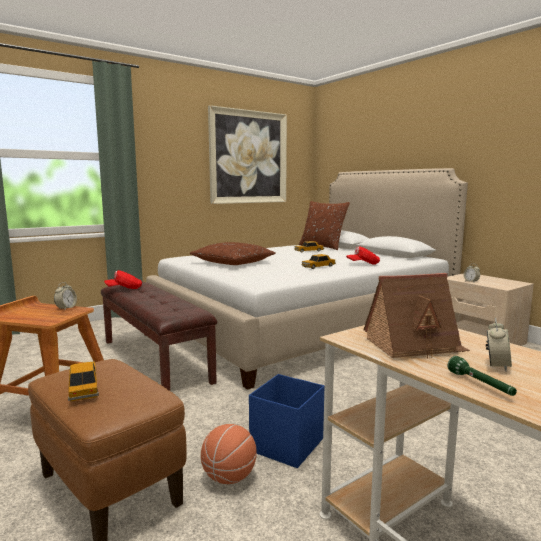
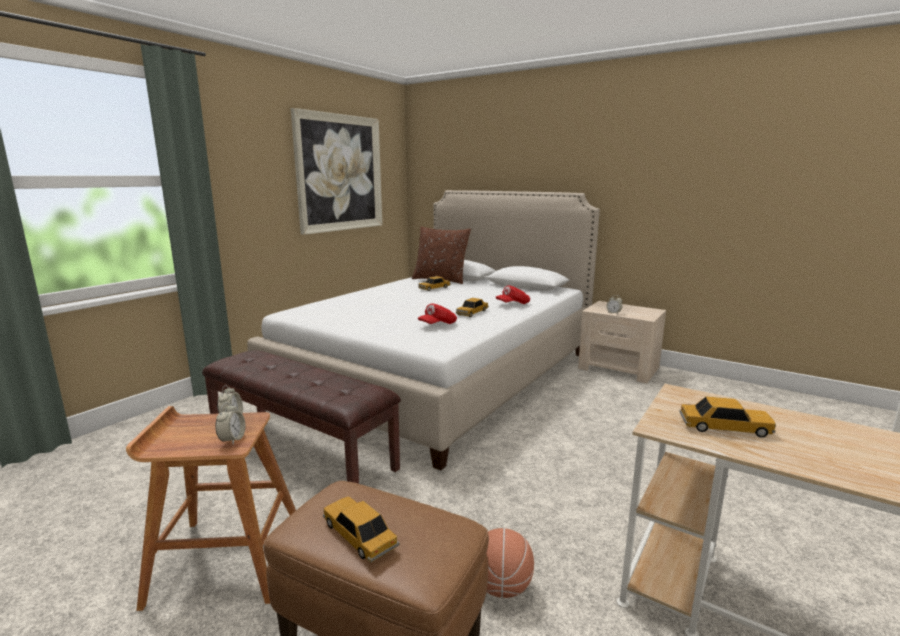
camera: 20 degrees left, 5 degrees up
(124, 289) = (243, 366): red cap -> red cap (437, 325)
(233, 262) = (369, 315): brown pillow -> none
(286, 445) = (530, 532): blue storage box -> none
(414, 345) = (724, 427): toy house -> toy car
(480, 385) = (834, 470): green flashlight -> none
(496, 366) = (816, 442): alarm clock -> alarm clock (232, 439)

